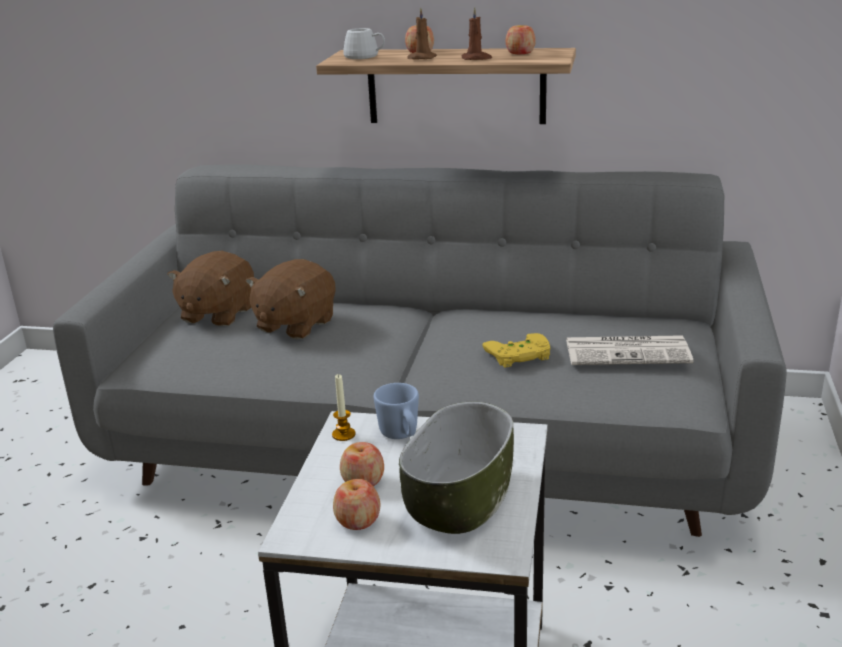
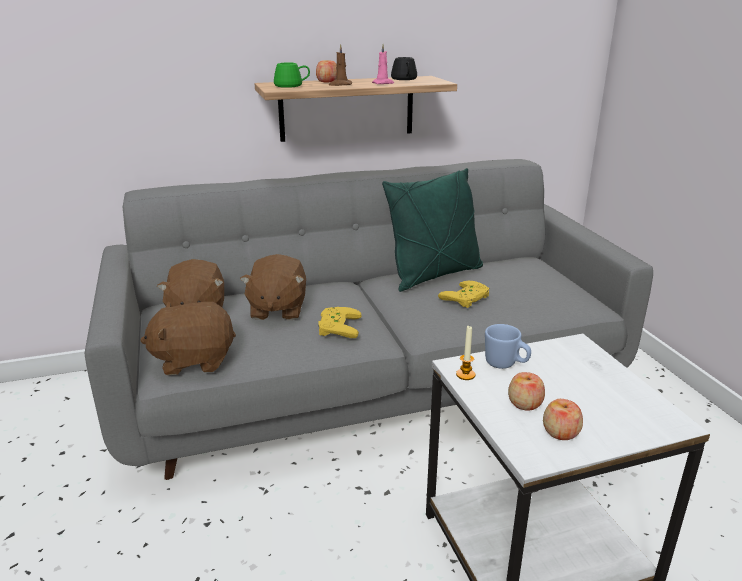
camera: 30 degrees left, 0 degrees up
(168, 360) = (194, 360): none -> brown plush toy
(333, 356) = (336, 326): none -> yellow game controller
(365, 57) = (292, 86): white mug -> green mug
(459, 499) = (602, 396): bowl -> none
(476, 58) = (383, 83): brown candle -> pink candle
(519, 319) = (434, 275): none -> green pillow
(520, 53) = (404, 79): apple -> black mug
(629, 351) = (529, 281): newspaper -> none

